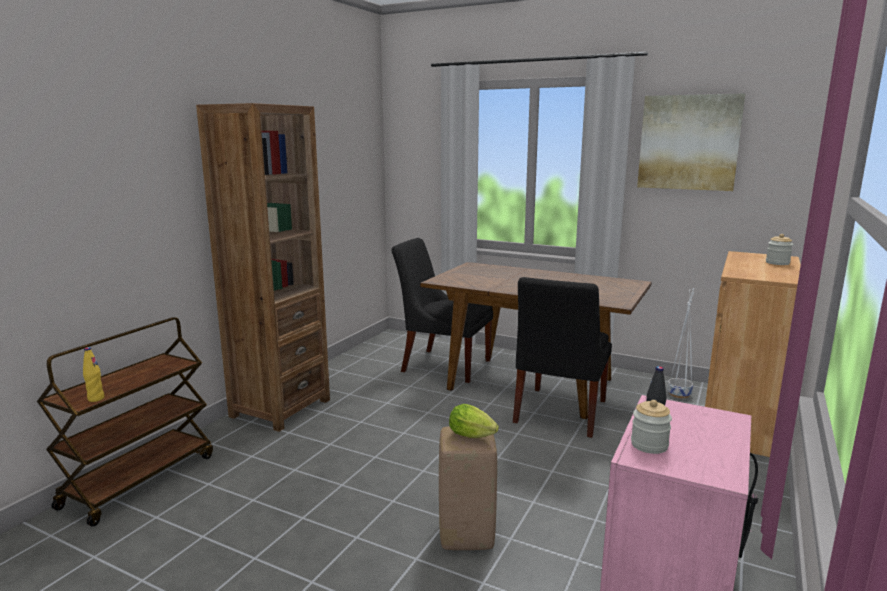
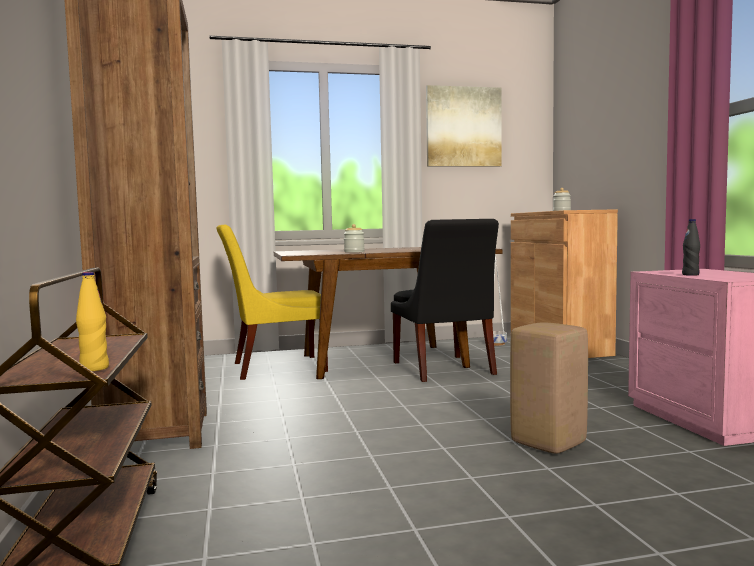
camera: 40 degrees left, 10 degrees down
(442, 365) = (274, 367): black chair -> yellow chair
(474, 436) = (555, 324): lettuce -> none
(649, 445) = (715, 277): jar -> jar (354, 252)

